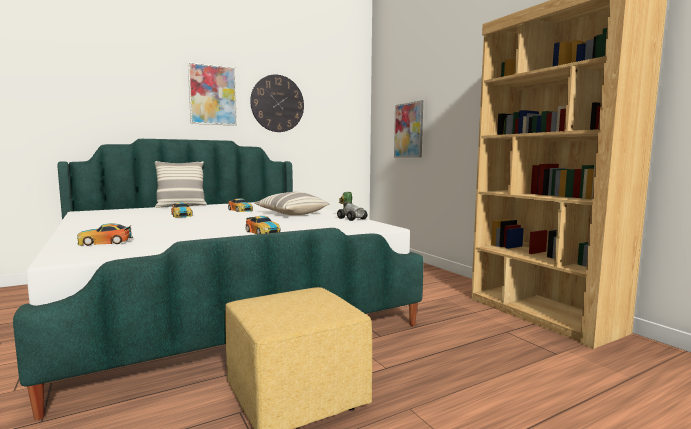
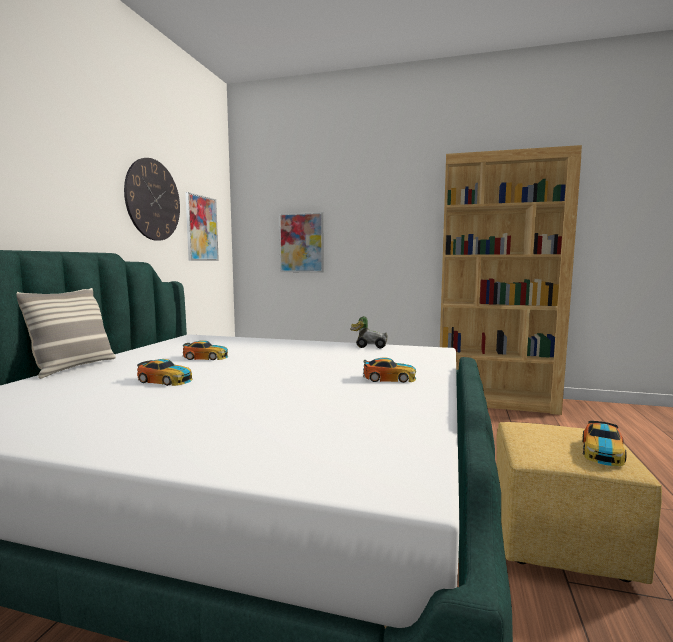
camera: 45 degrees left, 0 degrees up
(105, 242) = (309, 447): toy car -> toy car (602, 452)
(212, 95) = (77, 178): picture -> picture (201, 228)
(291, 214) = (291, 351): pillow -> none

